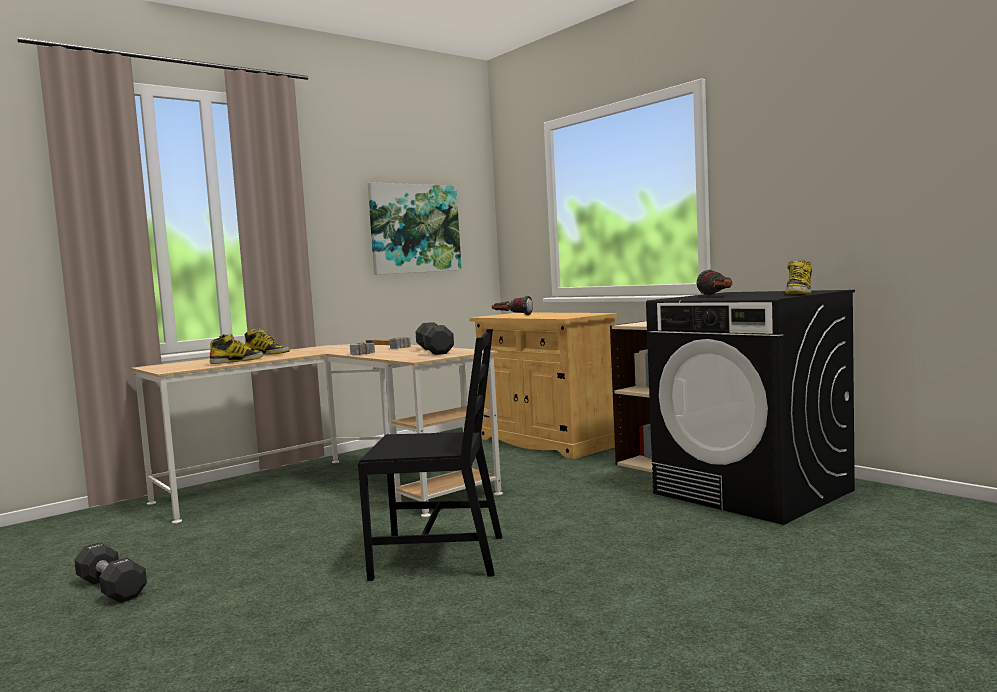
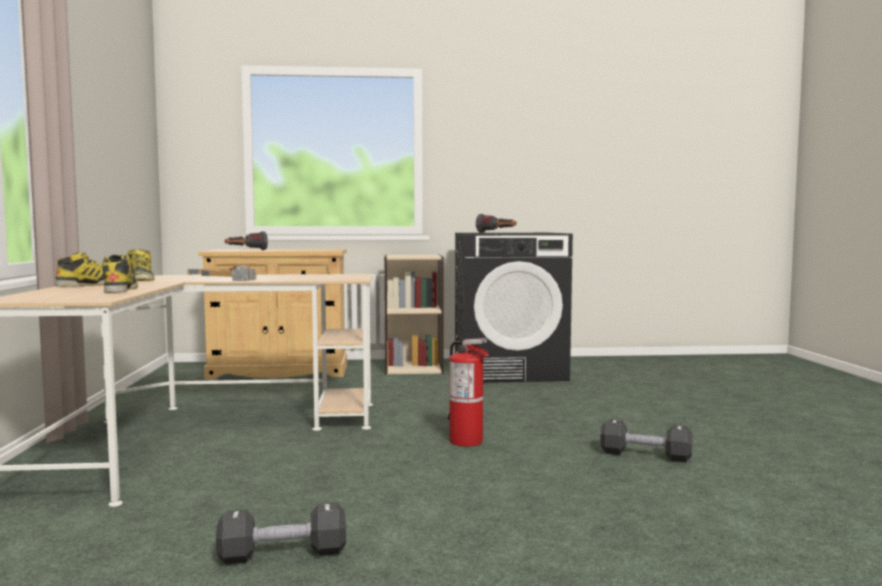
camera: 55 degrees left, 0 degrees up
(414, 228) = (120, 150): picture -> none
(434, 351) = (314, 276): black dumbbell -> black dumbbell (645, 455)
(440, 556) = (466, 441): black chair -> fire extinguisher
(799, 293) = (544, 232): boot -> boot (141, 280)

